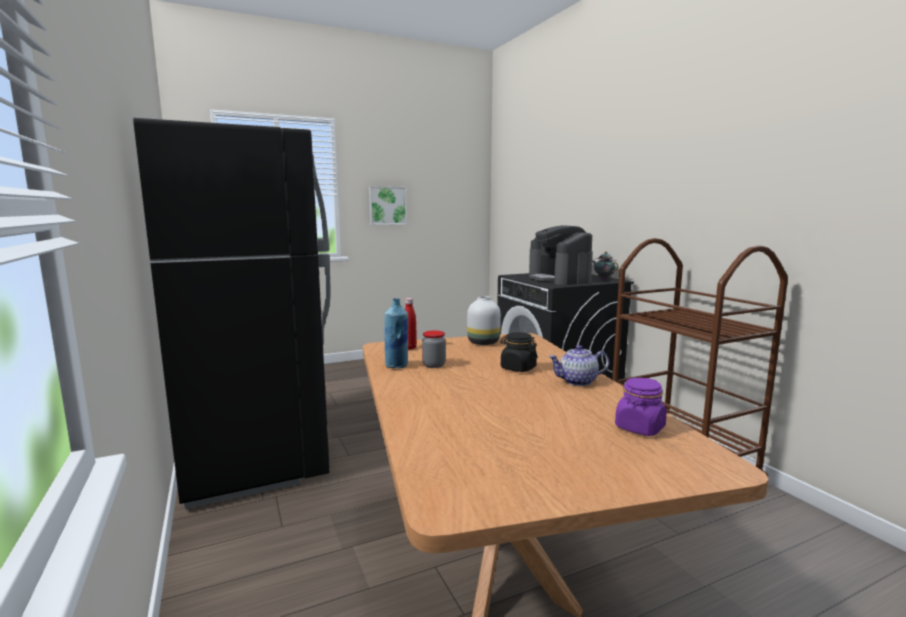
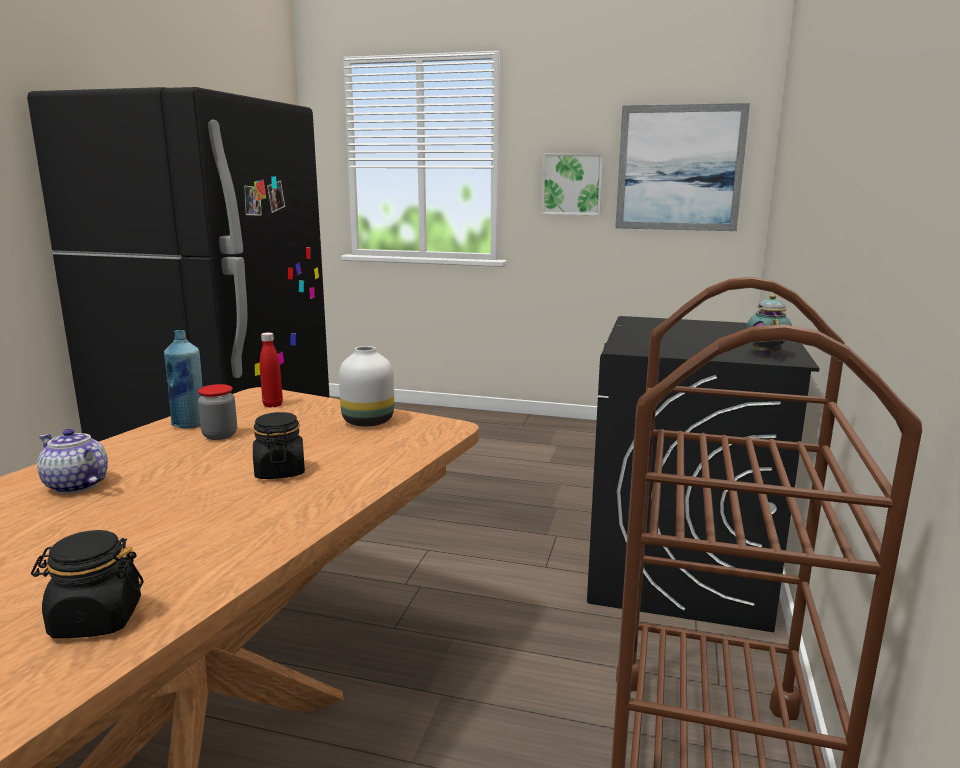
camera: 40 degrees right, 5 degrees up
(446, 196) = (679, 168): none -> picture
(559, 279) = (682, 339): coffee machine -> none
(577, 381) = (273, 519): teapot -> teapot (75, 485)
(639, 428) = (95, 620): purple jar -> black jar

